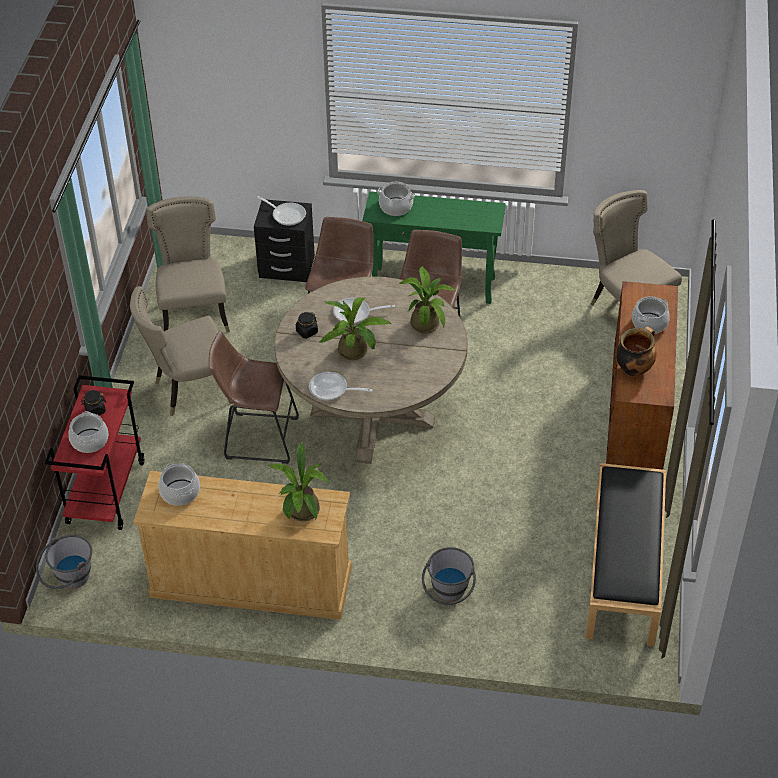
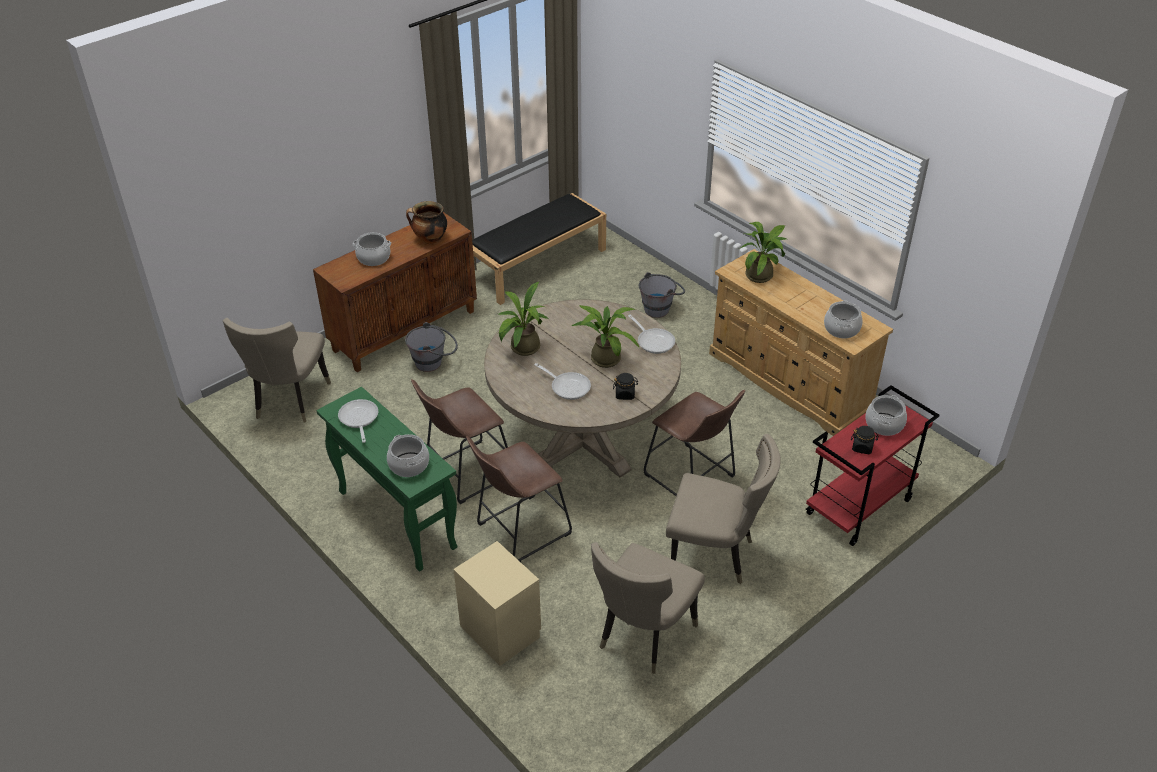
camera: 140 degrees left, 5 degrees down
(69, 580) = (932, 456): grey bucket -> grey bucket (434, 362)
(286, 215) = (492, 570): frying pan -> frying pan (359, 419)
(286, 267) = (500, 631): black nightstand -> beige nightstand

